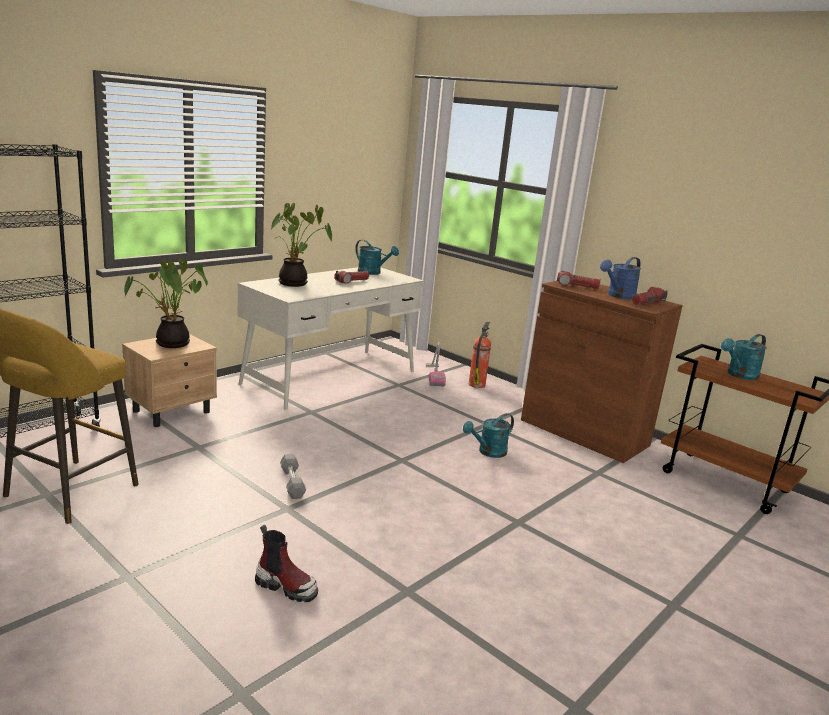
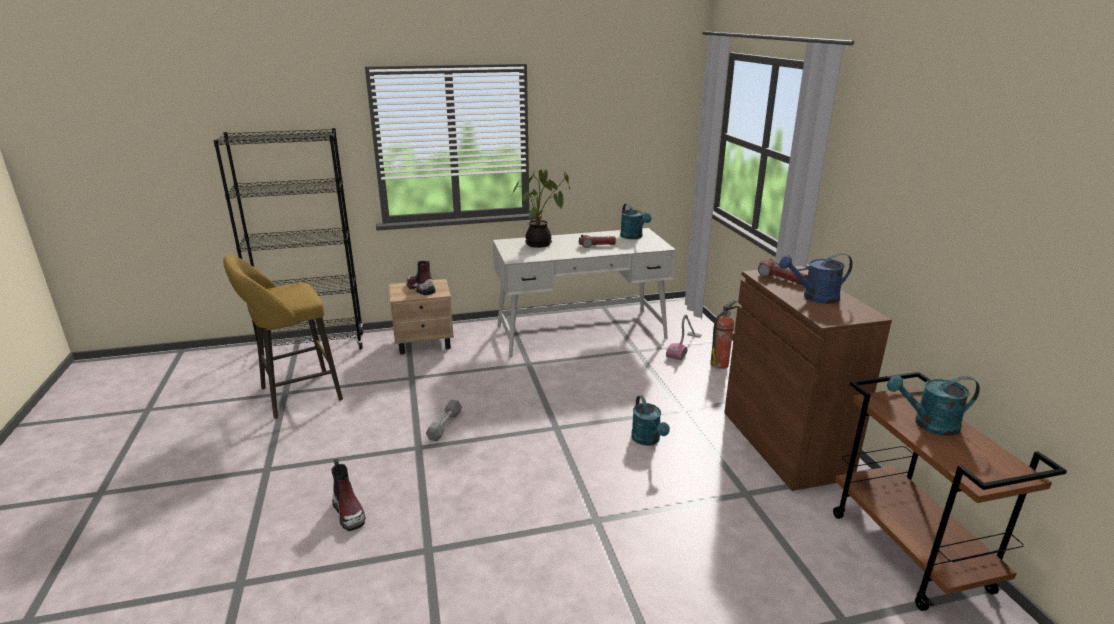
camera: 35 degrees right, 5 degrees up
(170, 344) = (420, 288): potted plant -> boot
(488, 452) = (648, 440): turquoise watering can -> turquoise watering can turned 105 degrees counterclockwise
(647, 303) = (840, 311): flashlight -> none

